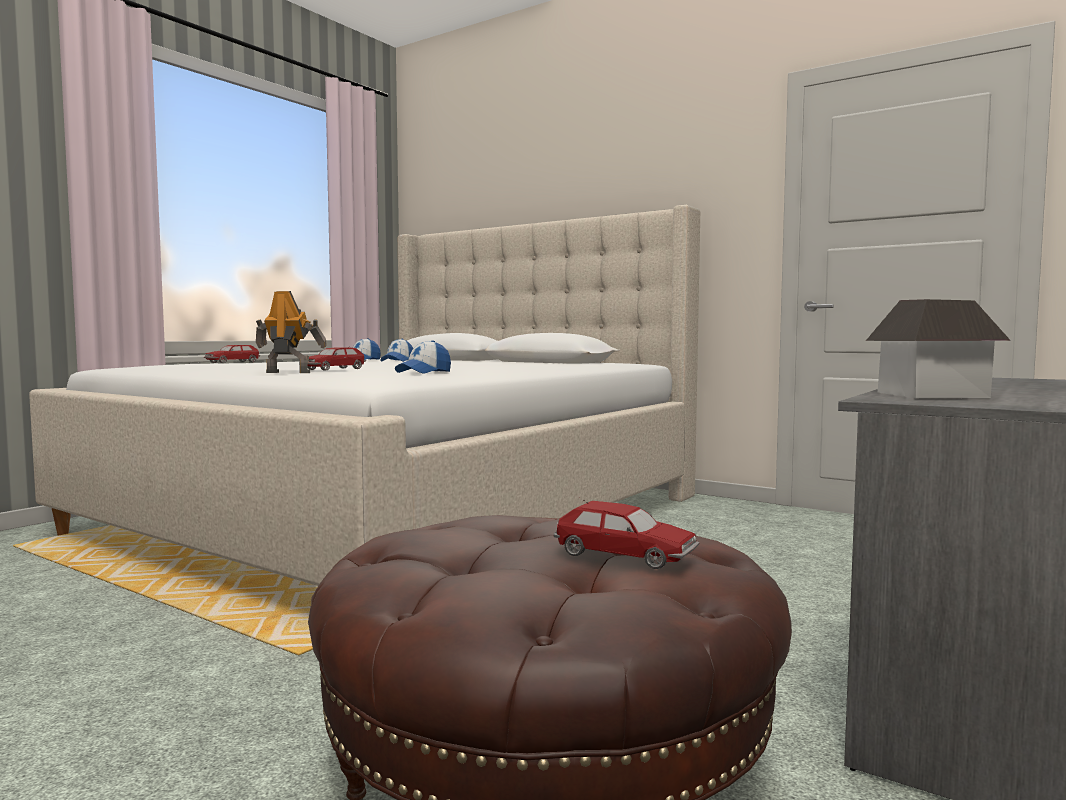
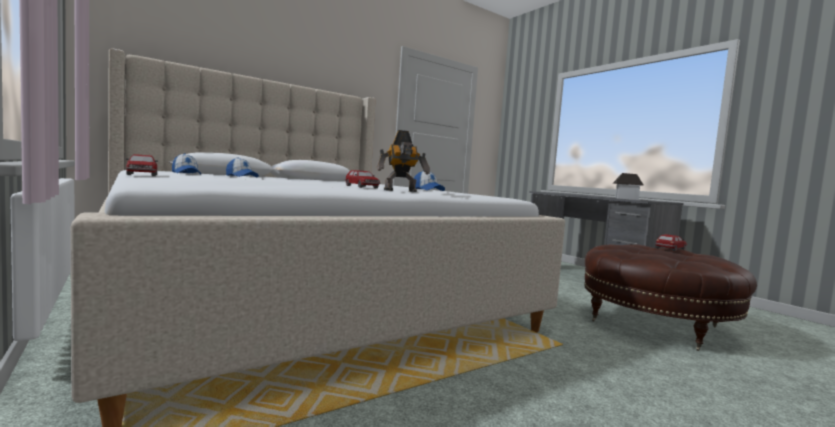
camera: 70 degrees left, 0 degrees up
(289, 372) = (401, 191): toy robot -> toy robot turned 135 degrees counterclockwise

